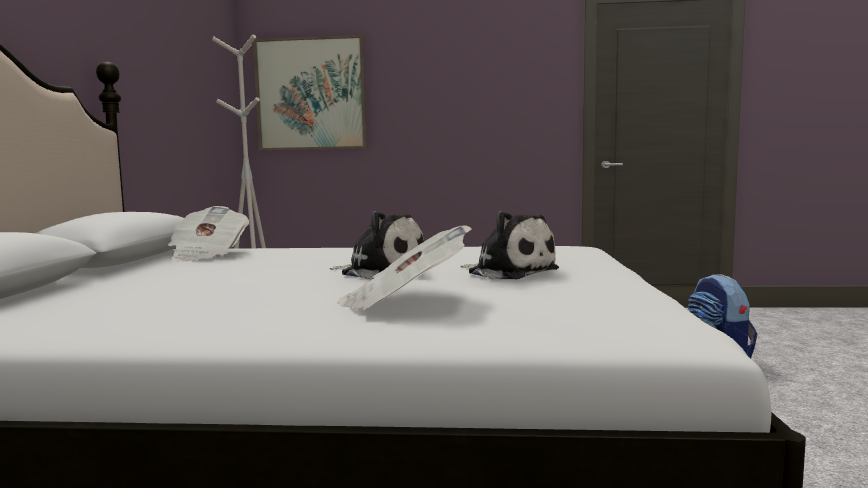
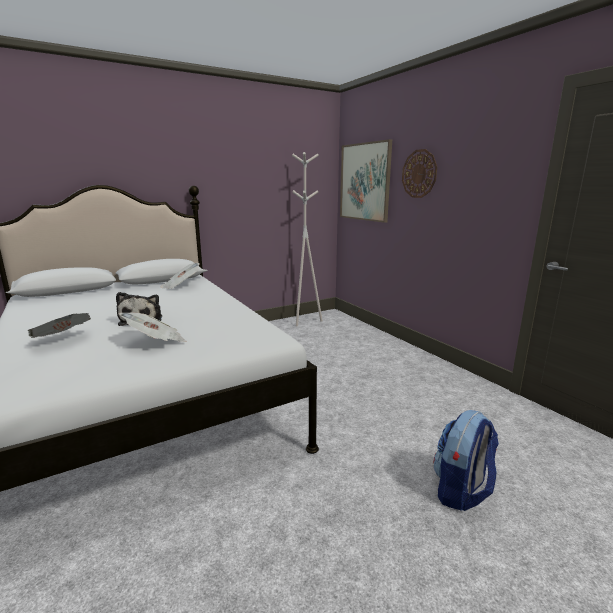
camera: 55 degrees right, 10 degrees up
(418, 81) = (419, 174): none -> wall clock
(509, 272) = (156, 342): plush toy -> newspaper

